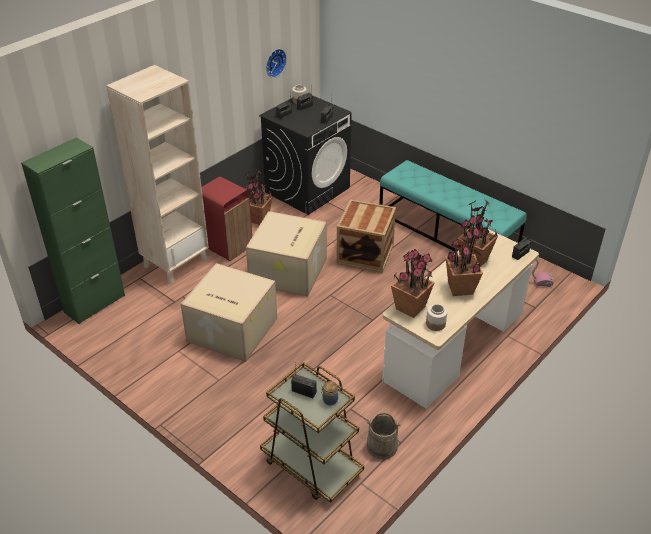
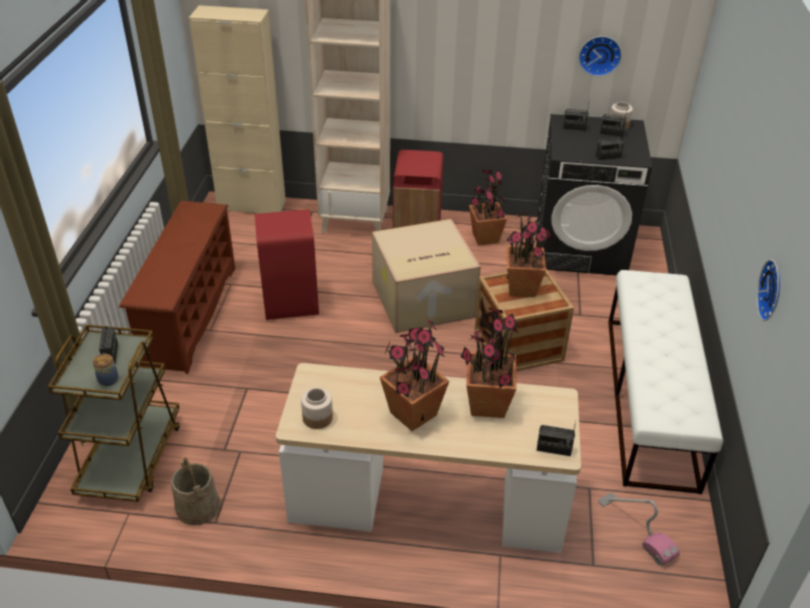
camera: 55 degrees right, 0 degrees up
(95, 304) = (252, 205): green cabinet -> beige cabinet
(190, 385) = (189, 314): none -> brown shoe rack
(231, 330) = (290, 303): cardboard box -> red trash can
(410, 307) = (332, 382): potted plant -> potted plant (522, 288)
(447, 232) = (650, 400): turquoise bench -> white bench
(531, 122) = (773, 290): none -> wall clock

